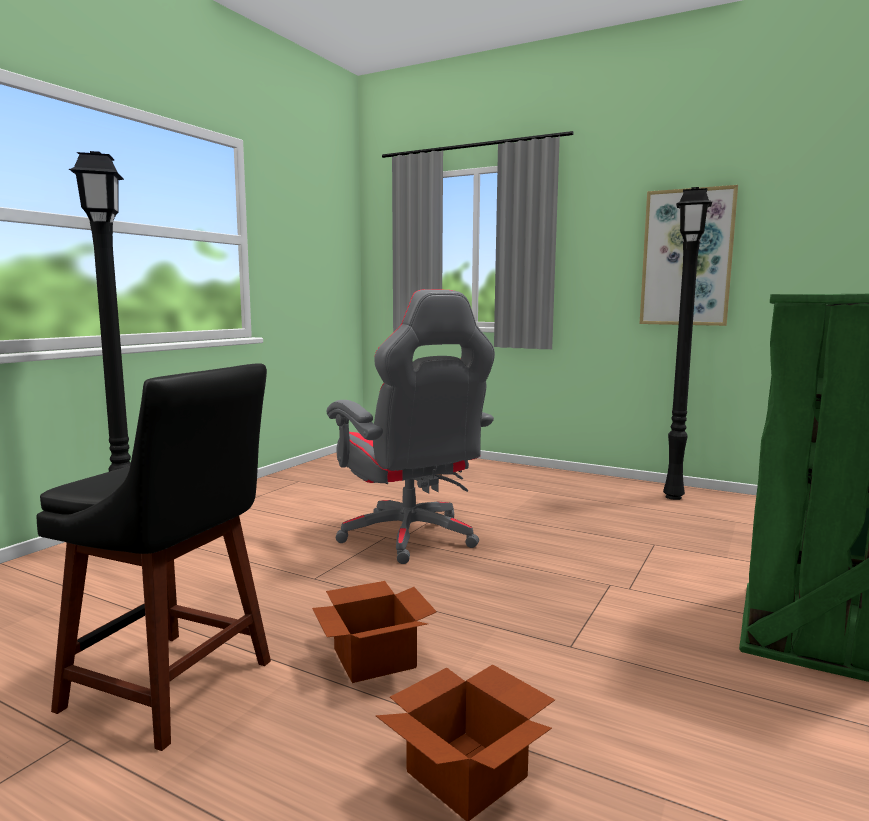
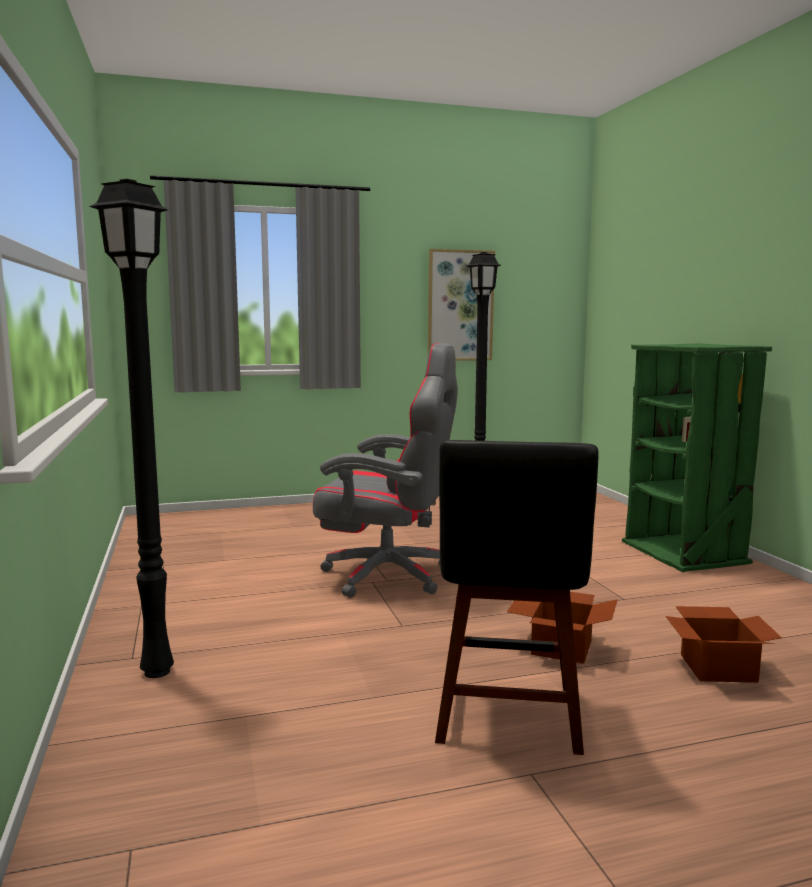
camera: 45 degrees left, 0 degrees up
(176, 688) = (507, 719): black chair -> black chair turned 120 degrees clockwise

